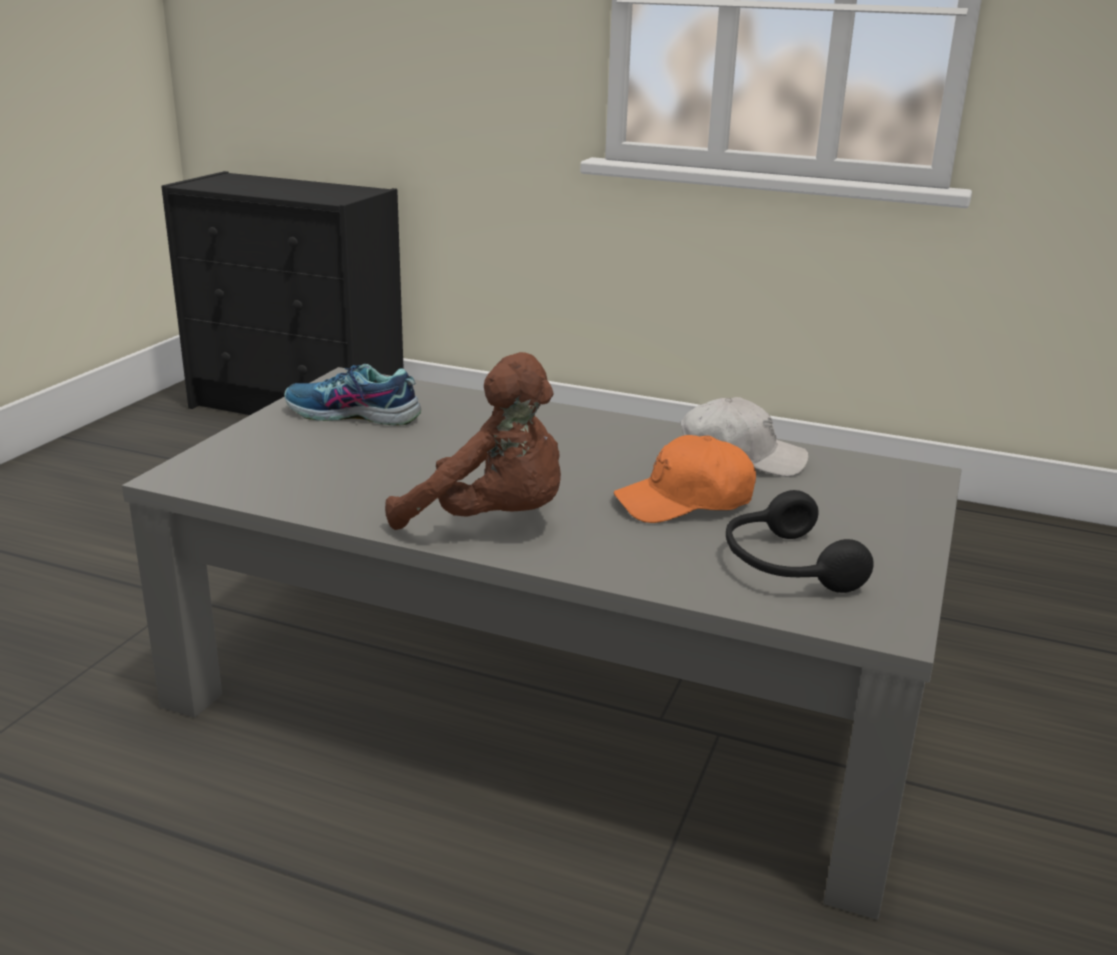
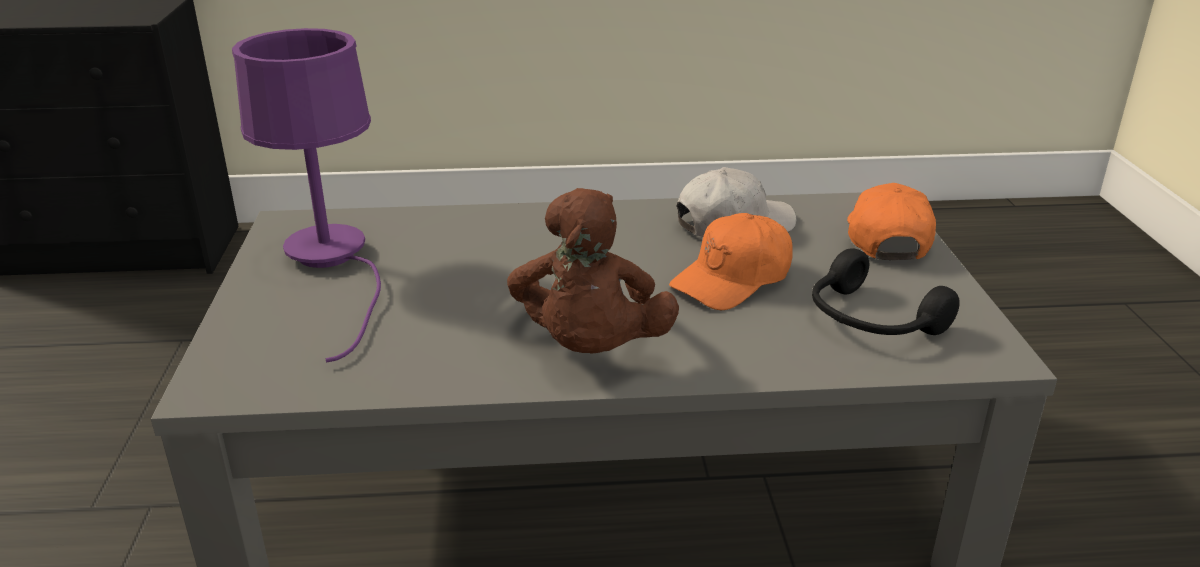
camera: 25 degrees left, 5 degrees up
(352, 415) = (333, 265): shoe -> purple table lamp
(492, 521) = (590, 348): brown plush toy -> brown plush toy turned 90 degrees clockwise
(889, 504) = (886, 238): none -> orange cap

